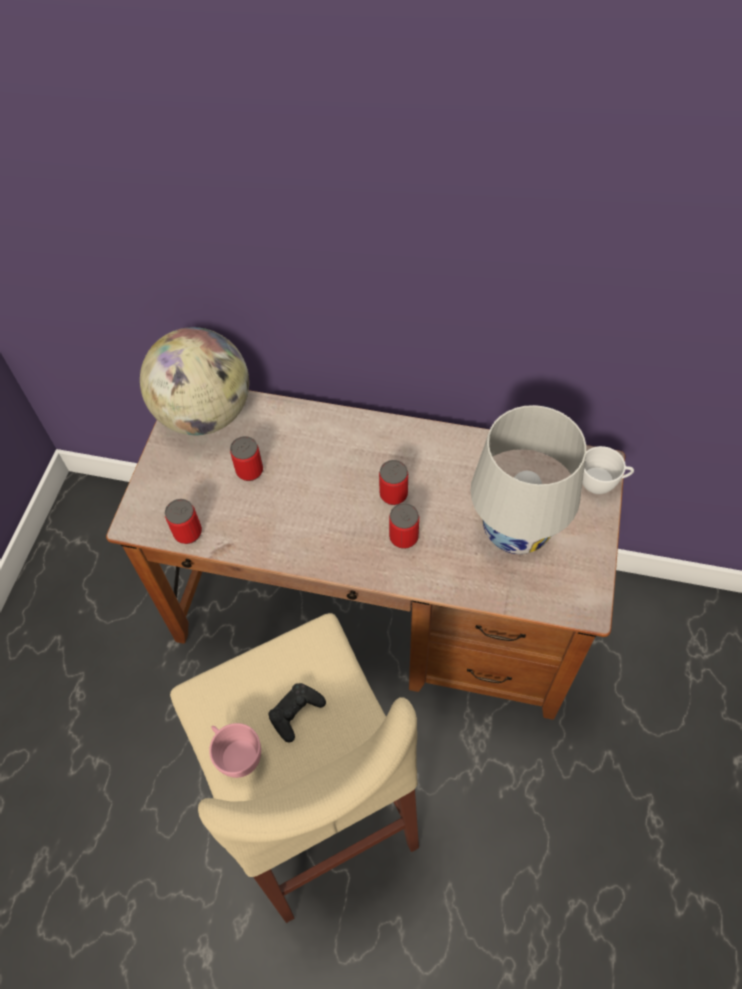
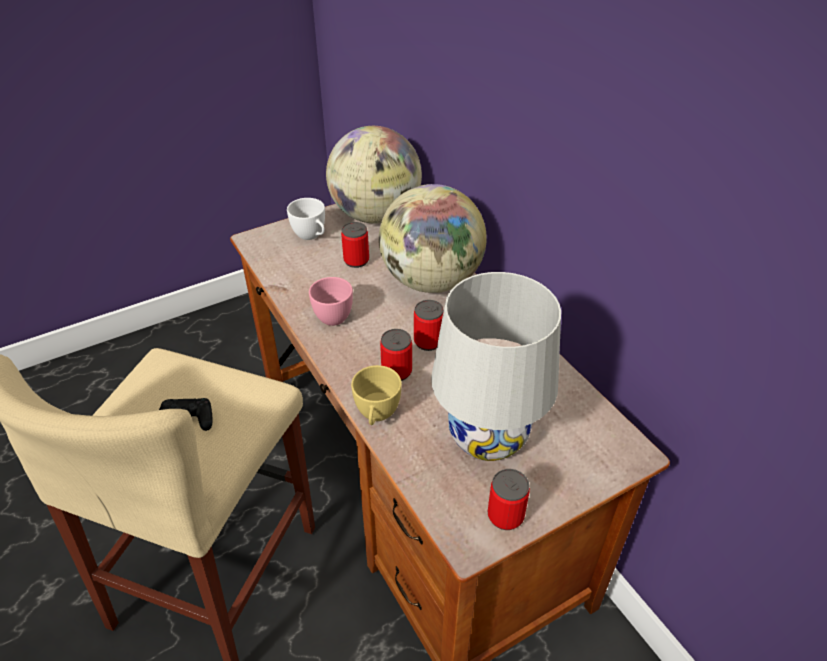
camera: 45 degrees right, 15 degrees down
(188, 532) = (273, 265): can -> can (505, 515)
(237, 755) = (122, 410): pink cup -> pink cup (334, 314)
(330, 441) = (431, 281): none -> globe
(434, 581) = (376, 415): none -> yellow cup
(601, 484) = (613, 466): white cup -> white cup (311, 236)

